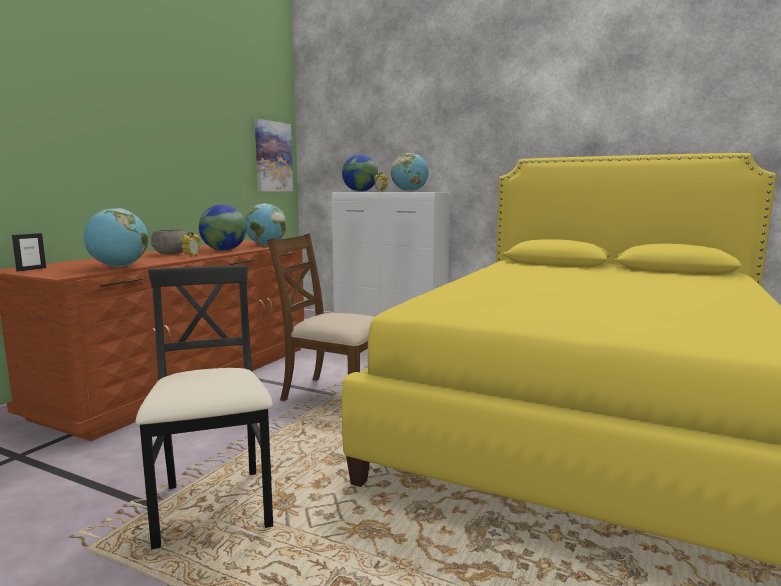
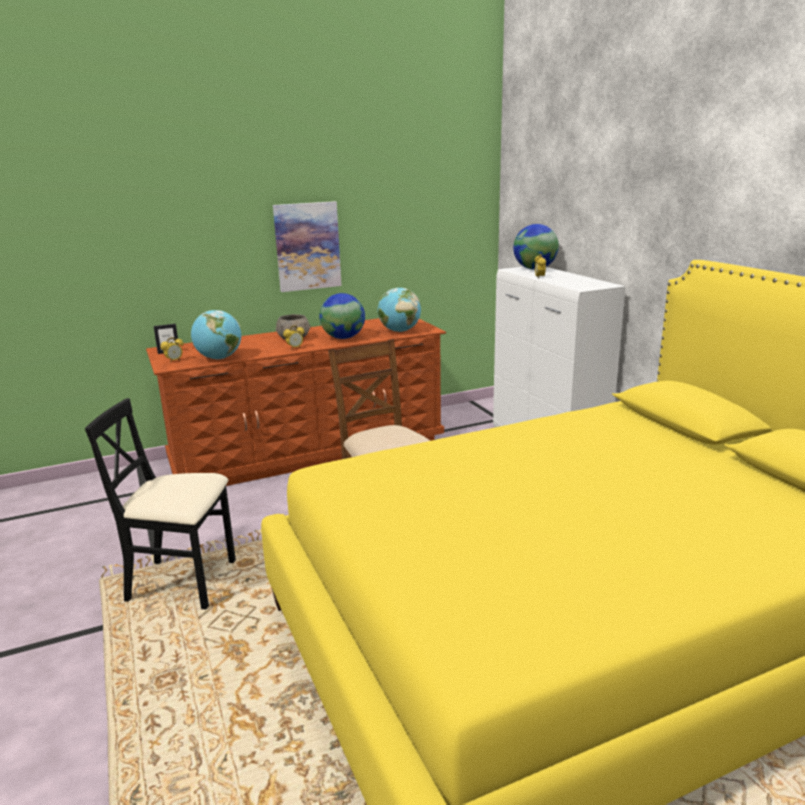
camera: 40 degrees right, 10 degrees up
(61, 272) = (174, 361): none -> alarm clock
(214, 507) = (183, 582): black chair -> black chair turned 105 degrees counterclockwise
(273, 156) = (459, 217): picture -> picture (307, 246)
(409, 191) = (576, 280): globe -> none

